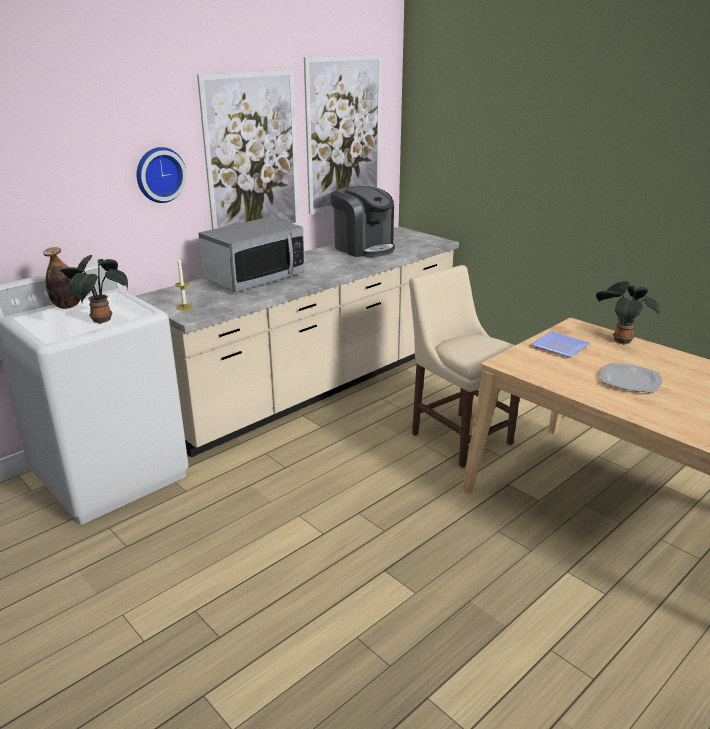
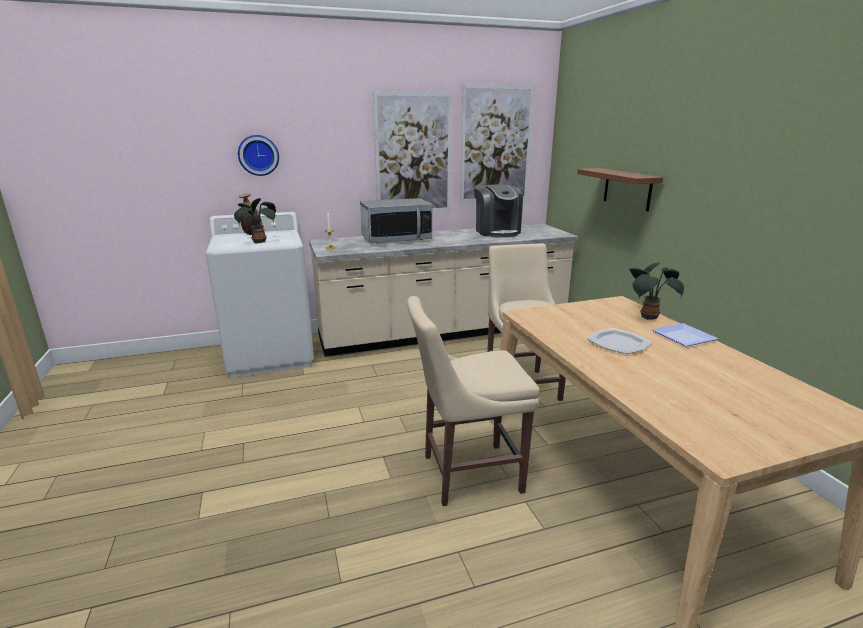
camera: 25 degrees right, 5 degrees down
(159, 174) = (338, 158): wall clock -> wall clock (258, 155)
(488, 560) = (466, 473): none -> beige chair
(528, 187) = (627, 189): none -> brown shelf
(562, 346) = (586, 312): plate -> plate (686, 337)

